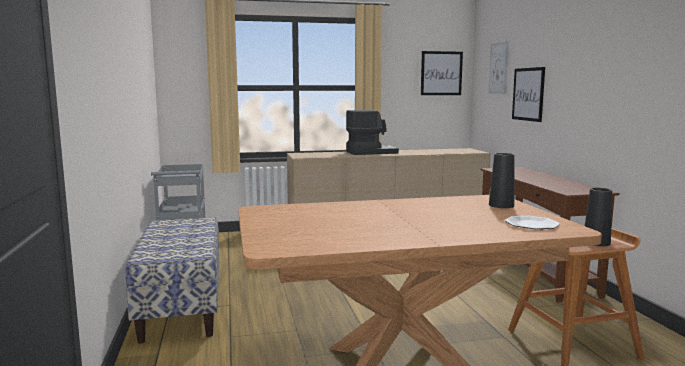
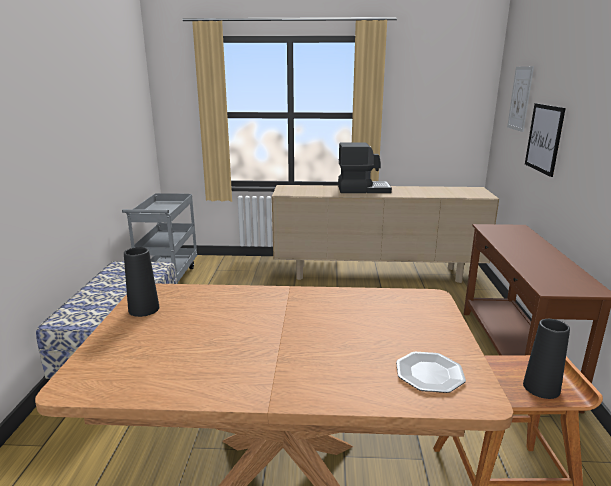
camera: 15 degrees right, 10 degrees up
(441, 73) = (457, 99): picture -> none
(501, 205) = (426, 318): black vase -> black vase (144, 309)

